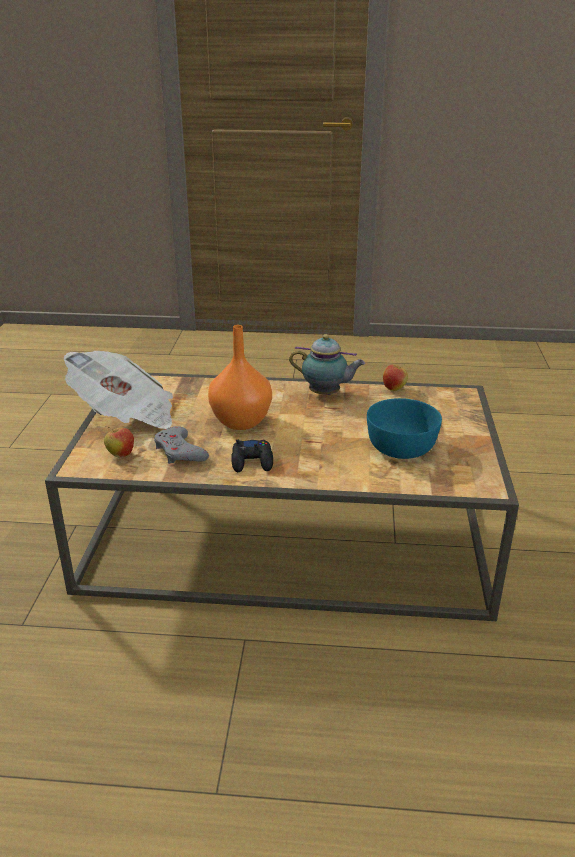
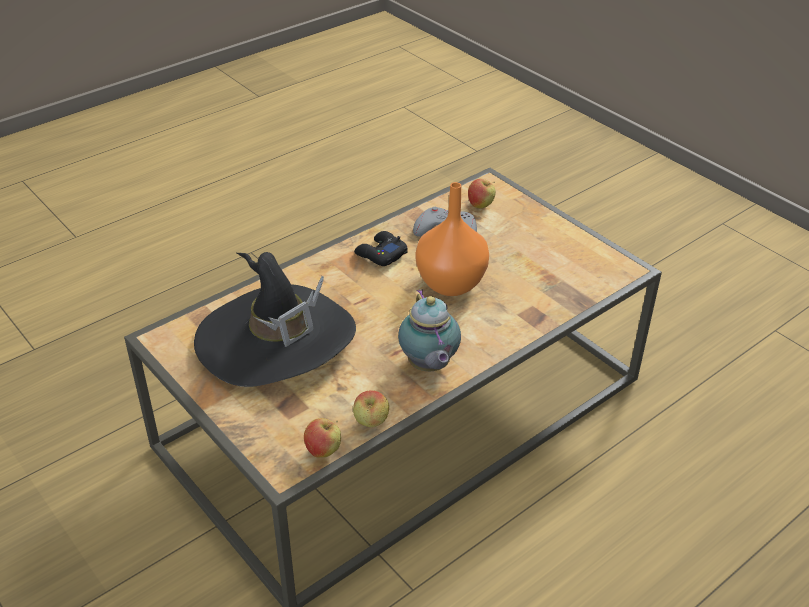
camera: 135 degrees right, 10 degrees up
(126, 415) = (549, 235): newspaper -> none
(326, 394) = (428, 366): teapot -> teapot turned 75 degrees counterclockwise
(402, 447) = (276, 340): turquoise bowl -> black hat
(435, 390) = (323, 451): none -> apple

